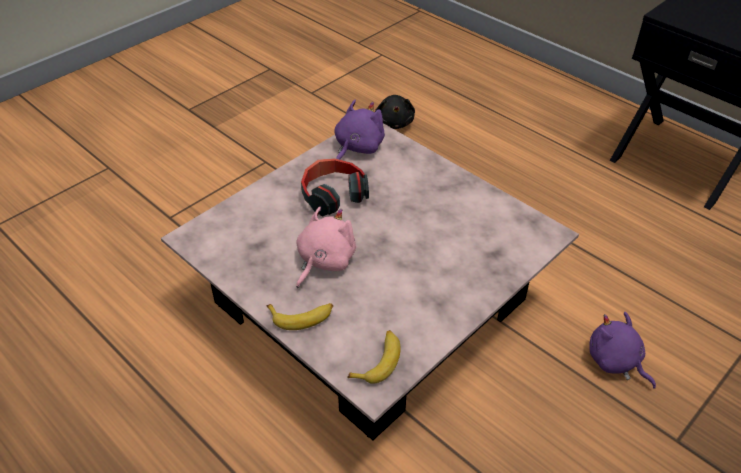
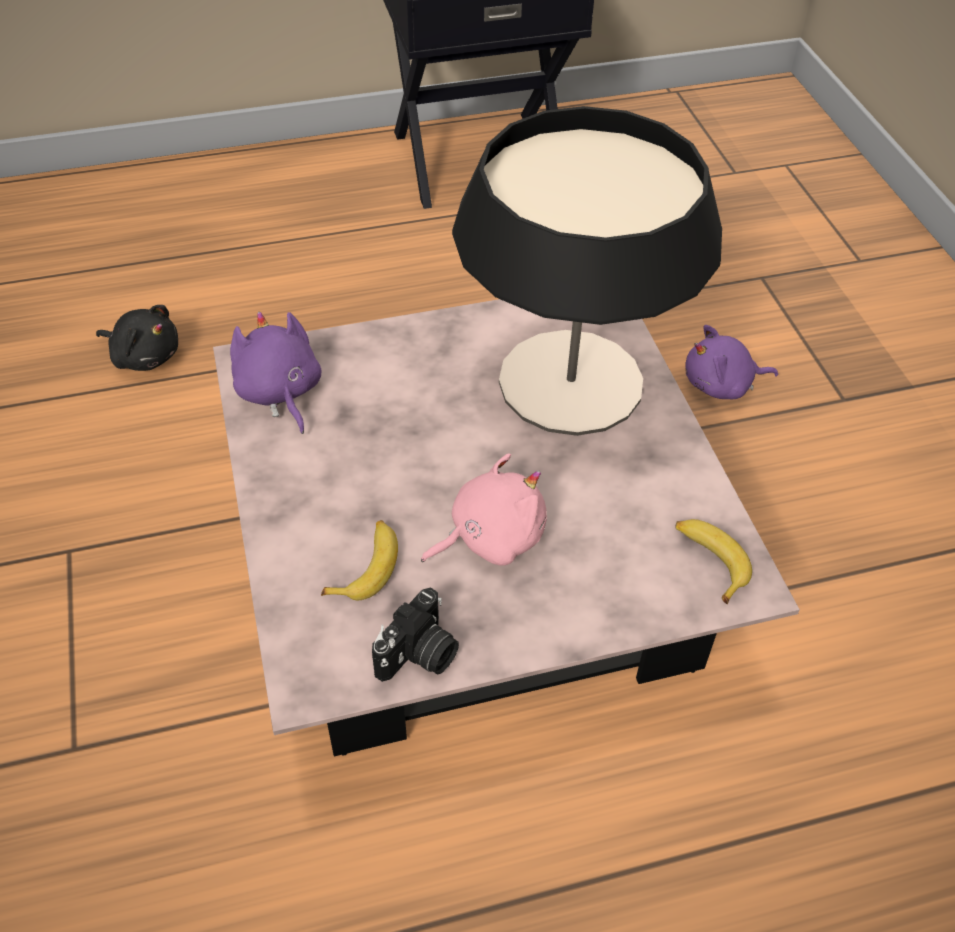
camera: 60 degrees left, 5 degrees up
(231, 267) = (419, 655): none -> camera
(302, 317) = (582, 609): banana -> banana (366, 566)
(324, 261) = (490, 537): pink plush toy -> pink plush toy turned 90 degrees clockwise
(333, 195) = (360, 466): headphones -> none
(466, 247) = (571, 382): none -> table lamp

